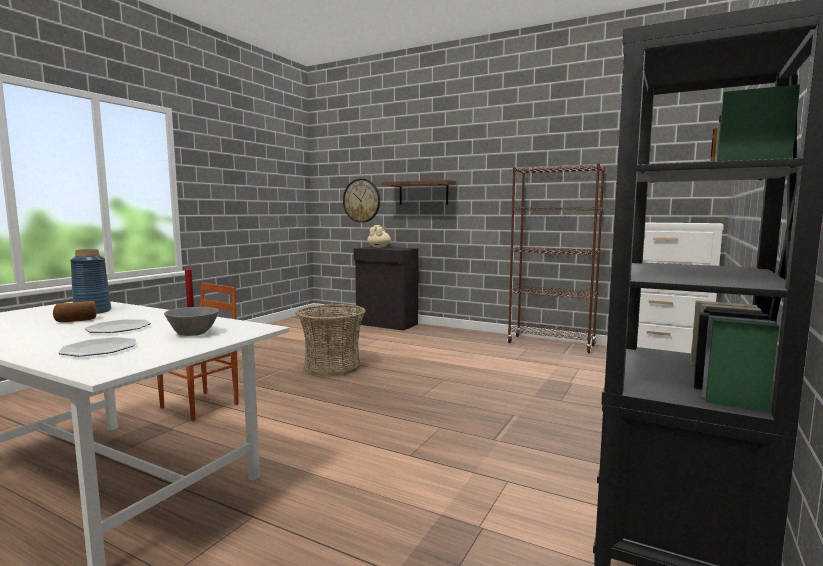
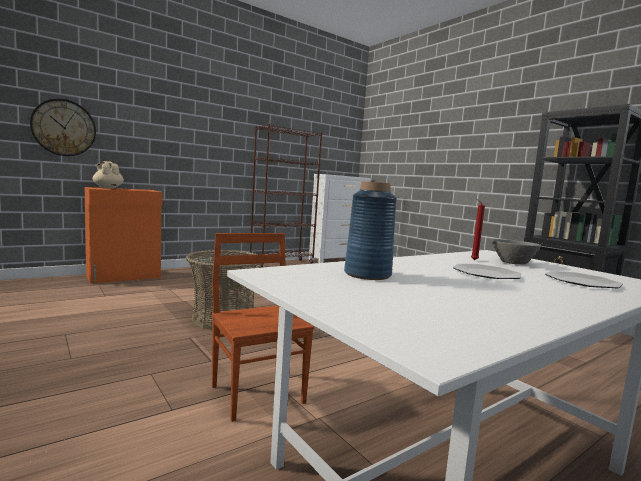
camera: 65 degrees left, 0 degrees up
(76, 320) = (431, 281): bread -> none
(386, 324) = (124, 276): black cabinet -> orange cabinet
(423, 193) = (156, 131): brown shelf -> none

